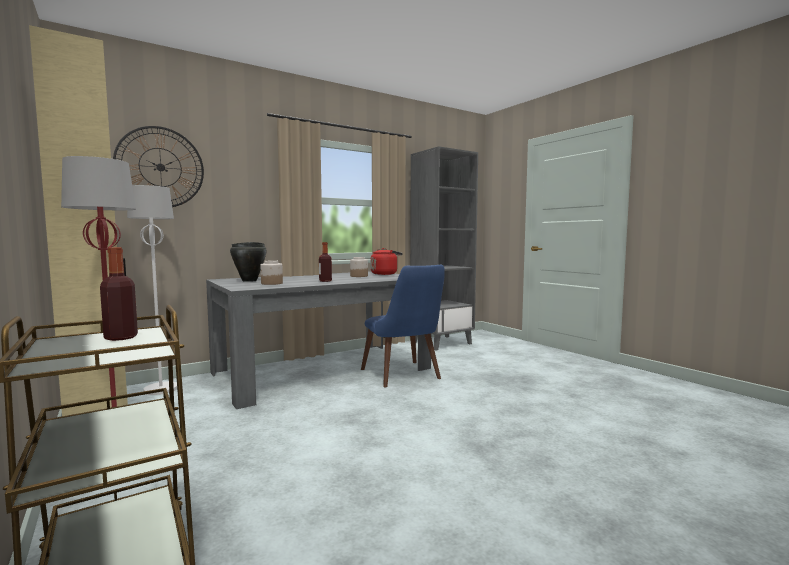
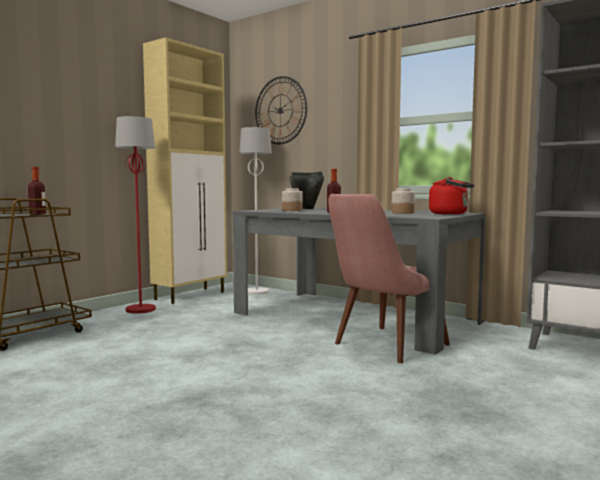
camera: 70 degrees right, 0 degrees up
(405, 376) = (382, 347): blue chair -> pink chair

